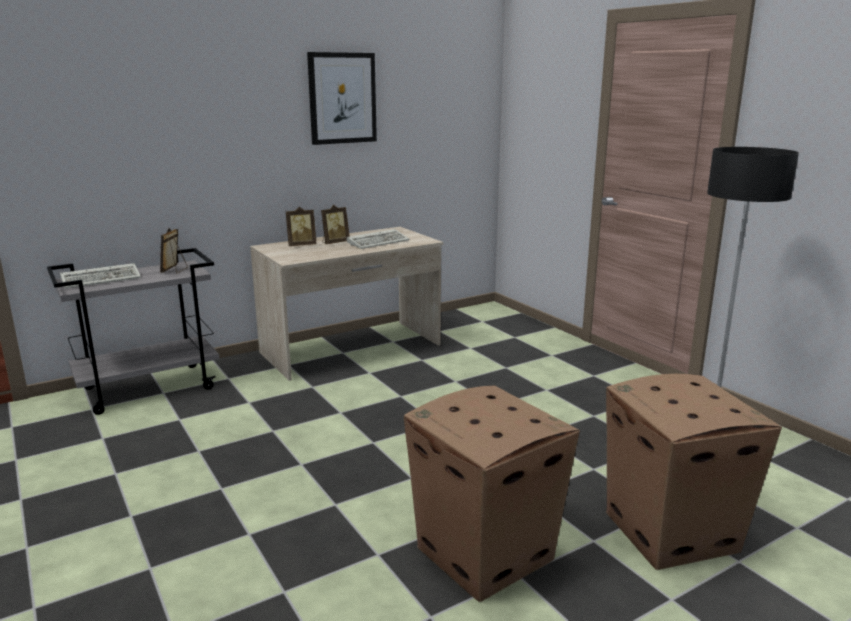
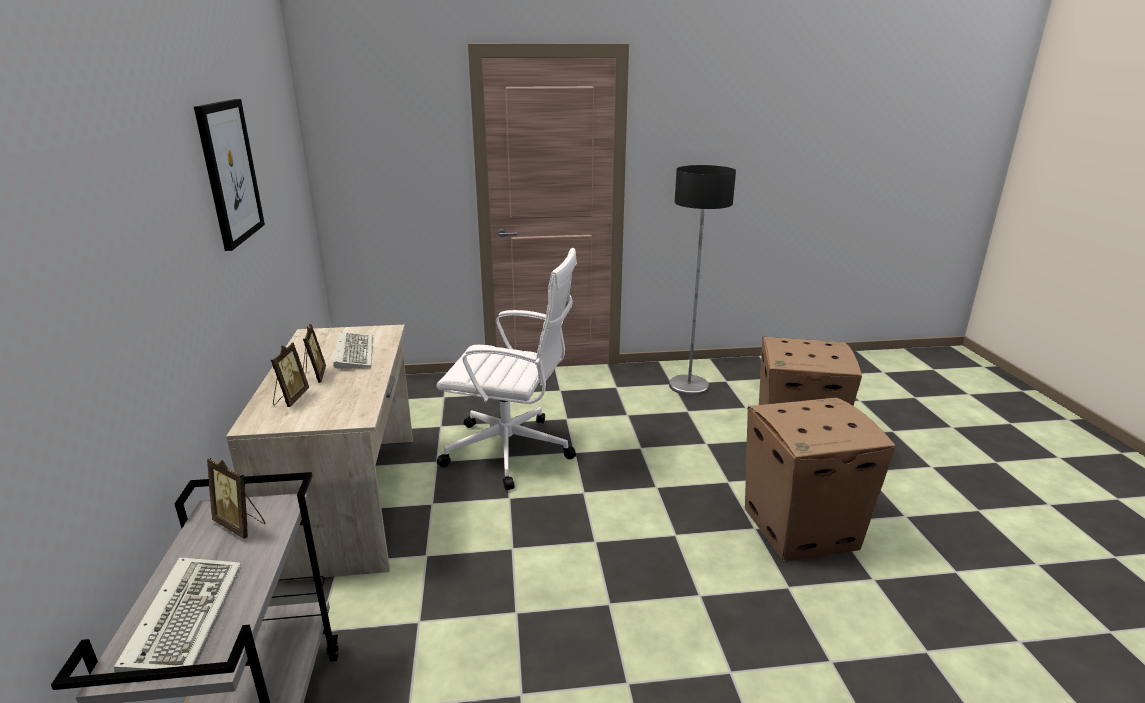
camera: 65 degrees left, 5 degrees up
(465, 381) = (512, 451): none -> white office chair

